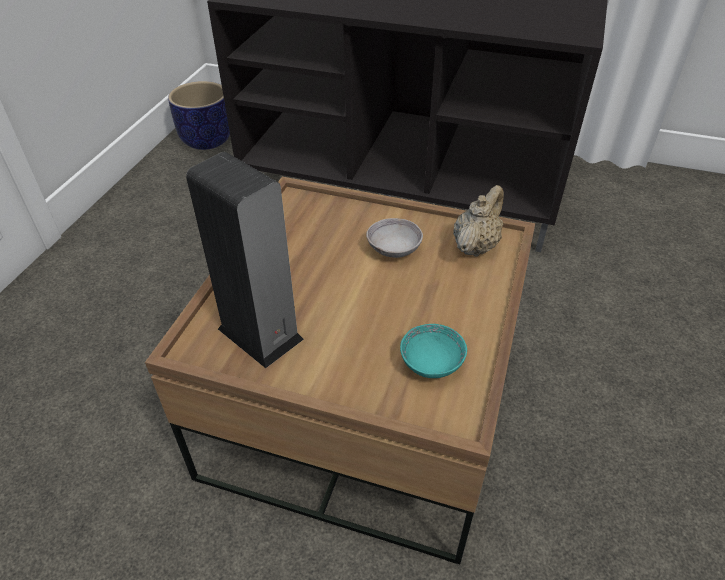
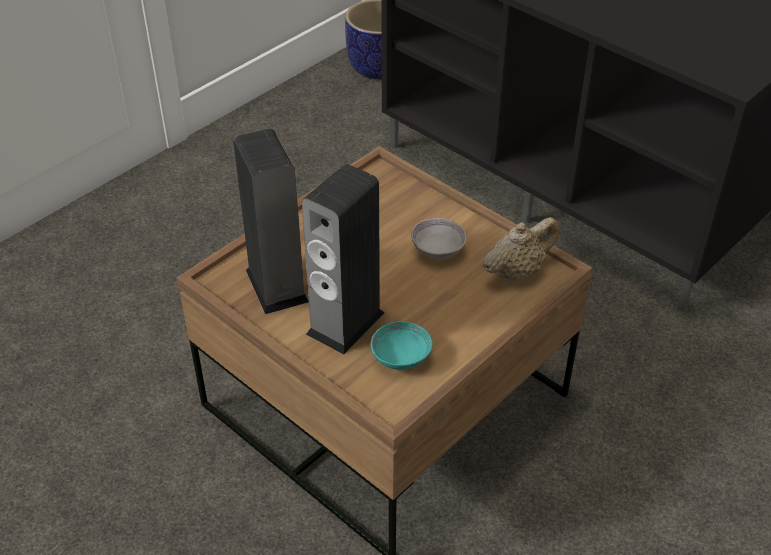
camera: 25 degrees right, 0 degrees up
(354, 348) = (345, 323): none -> speaker

